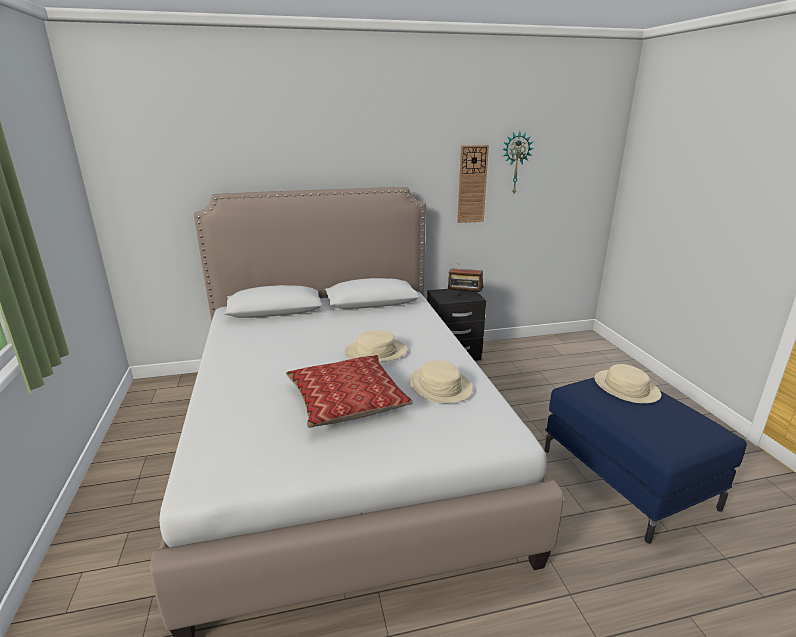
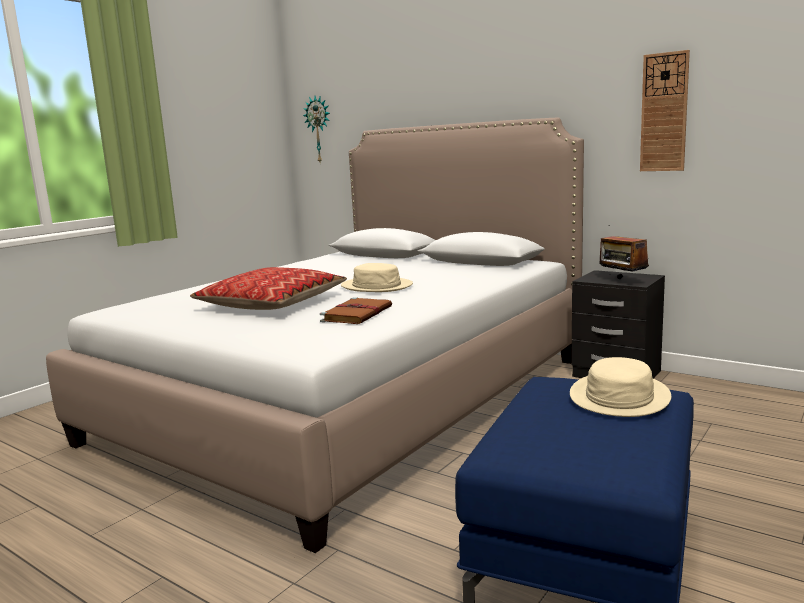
camera: 50 degrees right, 10 degrees down
(440, 386) = (357, 314): beige hat -> brown book
(515, 163) = (742, 74): wall clock -> wall clock (319, 129)

